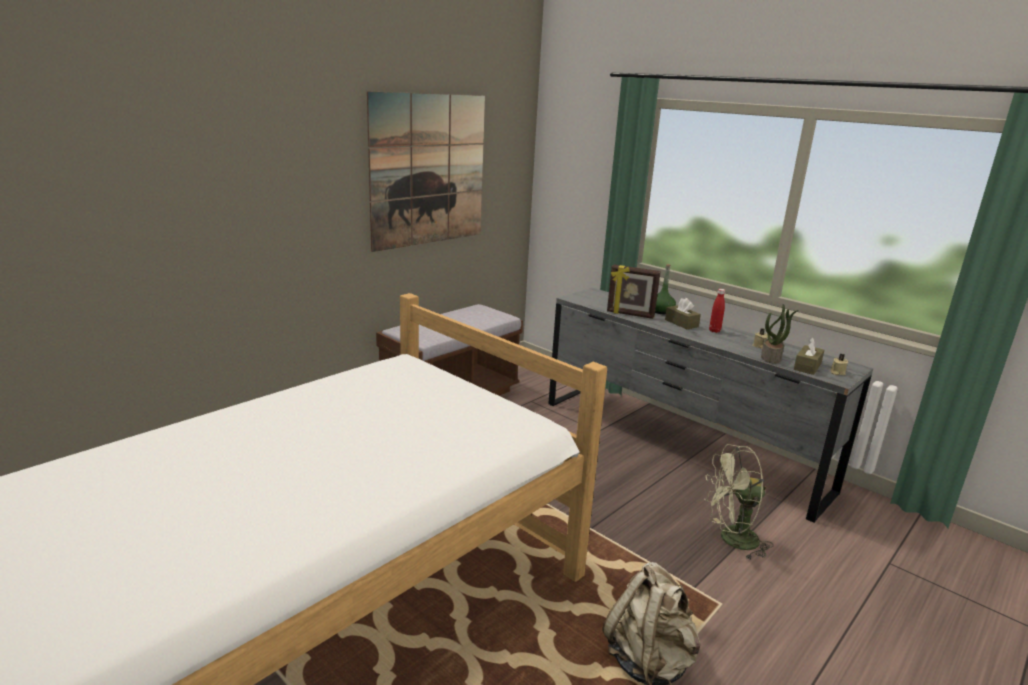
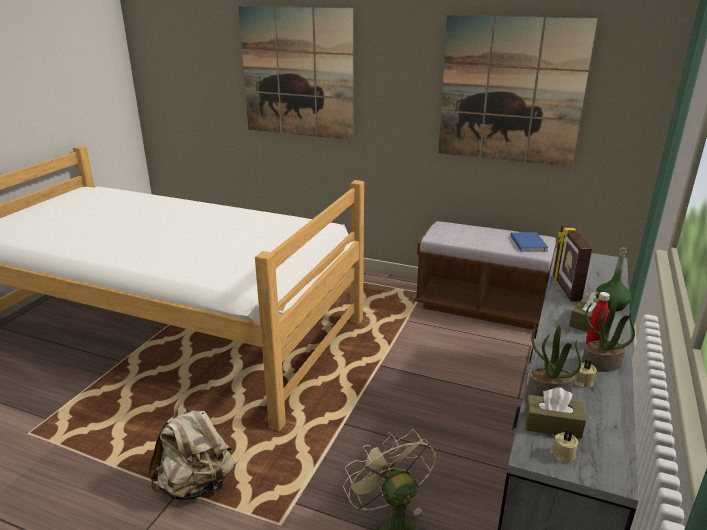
camera: 70 degrees right, 5 degrees up
(167, 181) = (297, 73): none -> picture
(485, 313) = (529, 243): none -> blue book
(739, 336) = (601, 364): none -> potted plant

